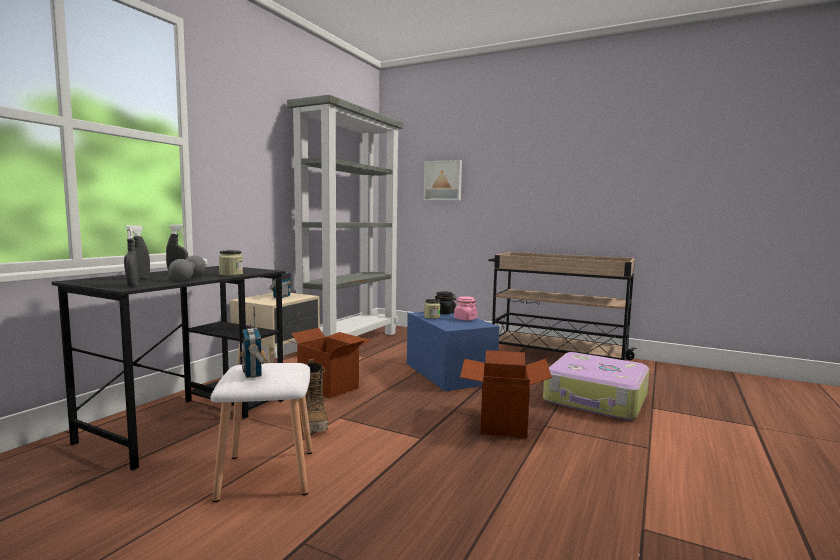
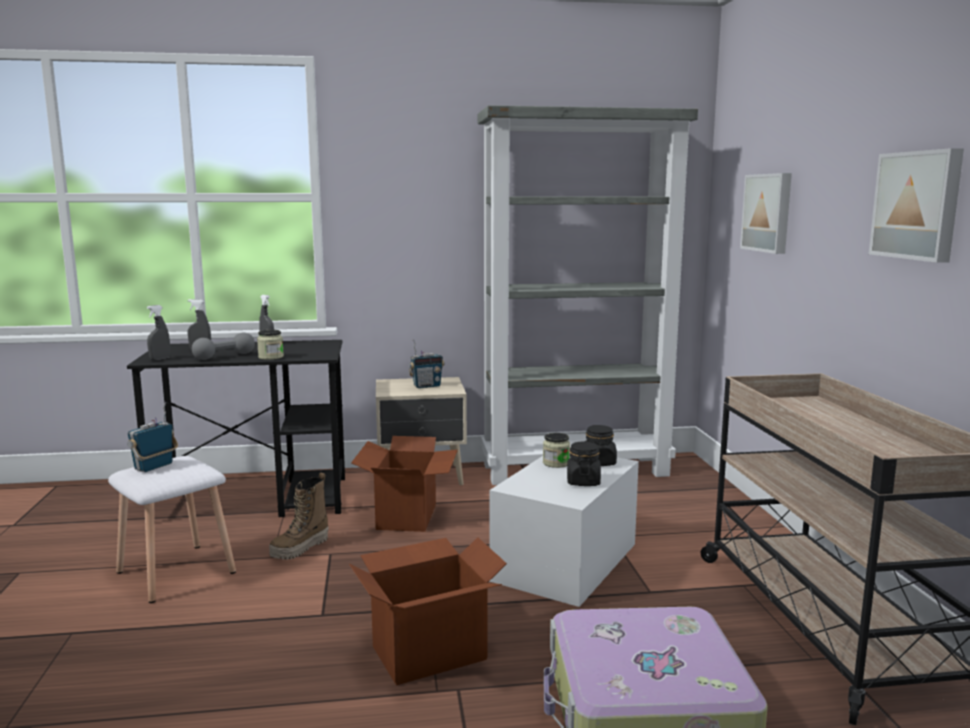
camera: 55 degrees right, 5 degrees up
(449, 373) = (565, 562): blue storage box -> white storage box
(465, 319) = (583, 482): pink jar -> black jar
(557, 172) = (918, 205): none -> picture

